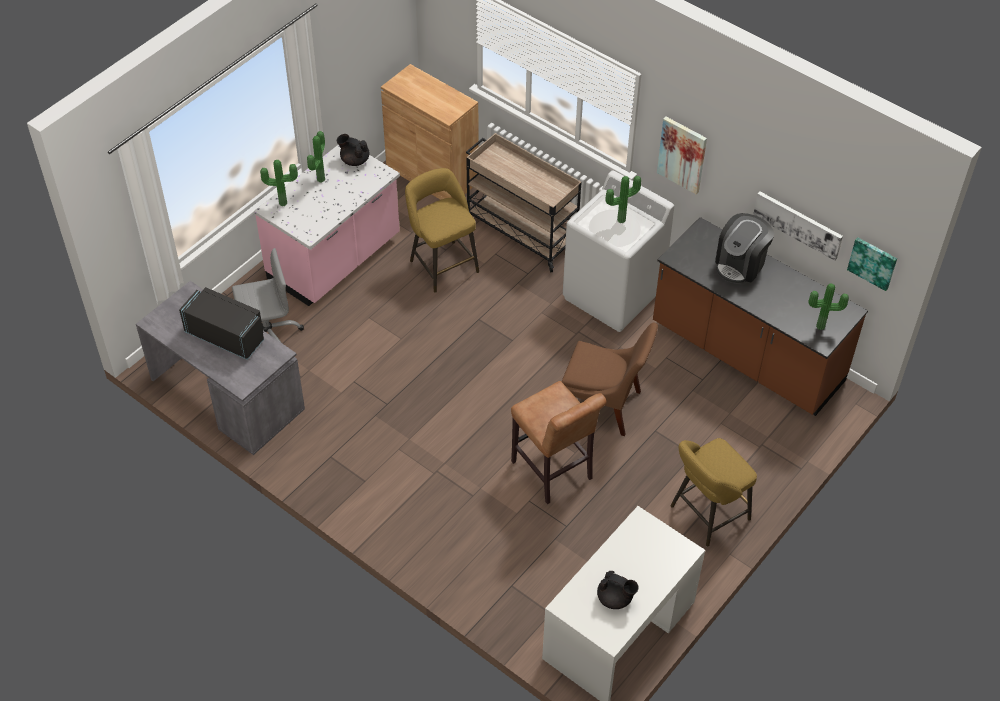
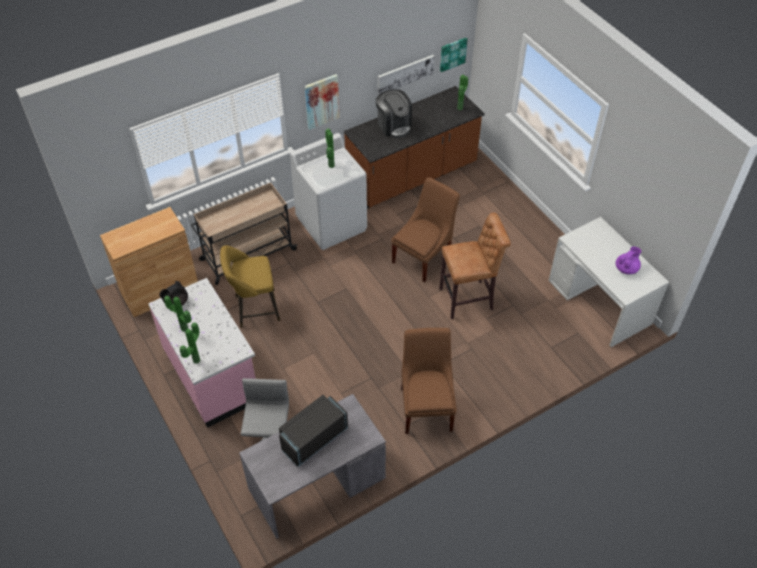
camera: 70 degrees left, 0 degrees up
(366, 469) = (426, 406): none -> brown chair
(615, 598) = (626, 268): black teapot -> purple teapot
(706, 515) = (527, 234): yellow stool -> none

